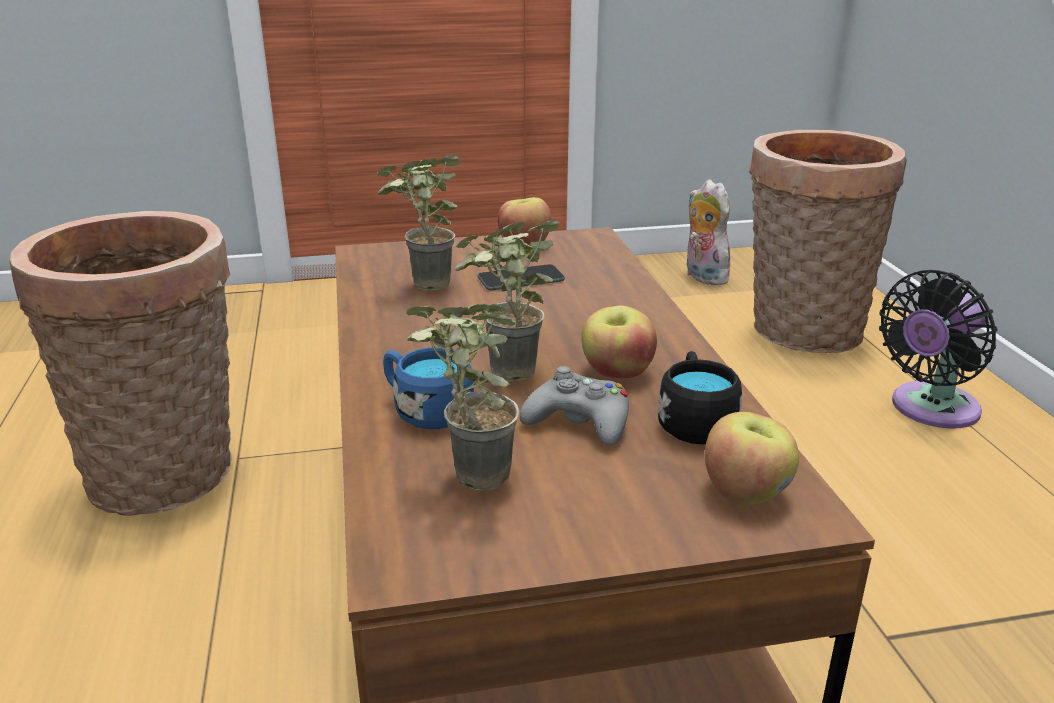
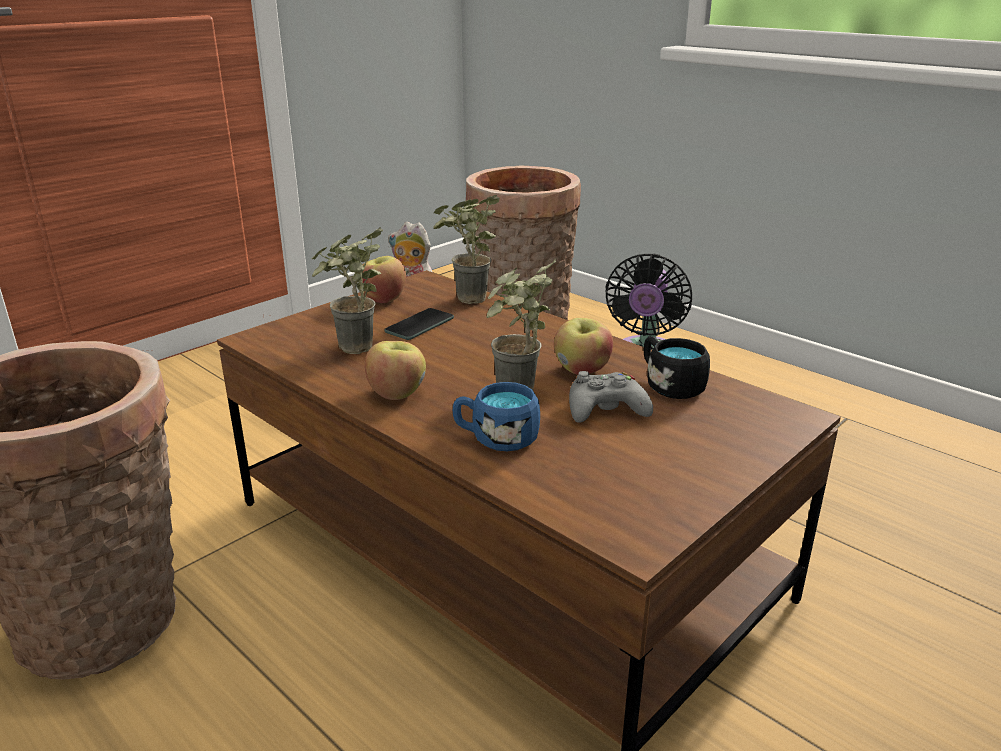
camera: 35 degrees left, 0 degrees up
(466, 480) = (593, 472): potted plant -> potted plant (466, 302)
(746, 492) = (752, 415): apple -> apple (397, 393)

